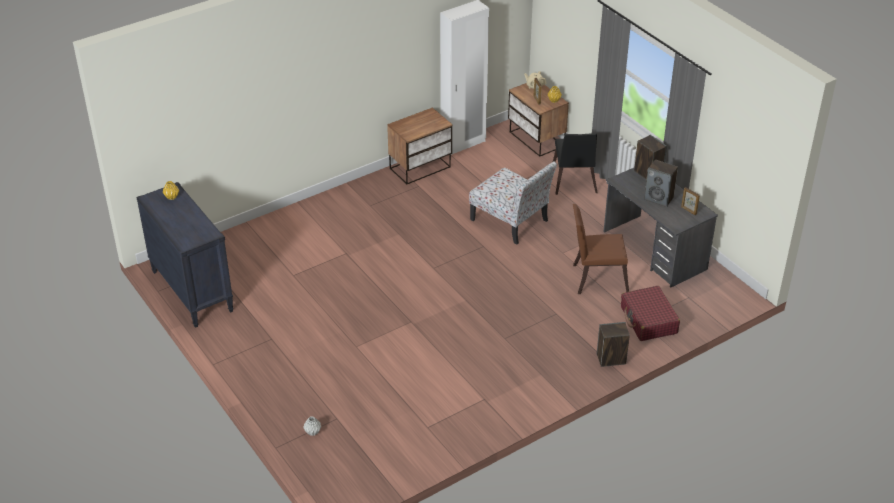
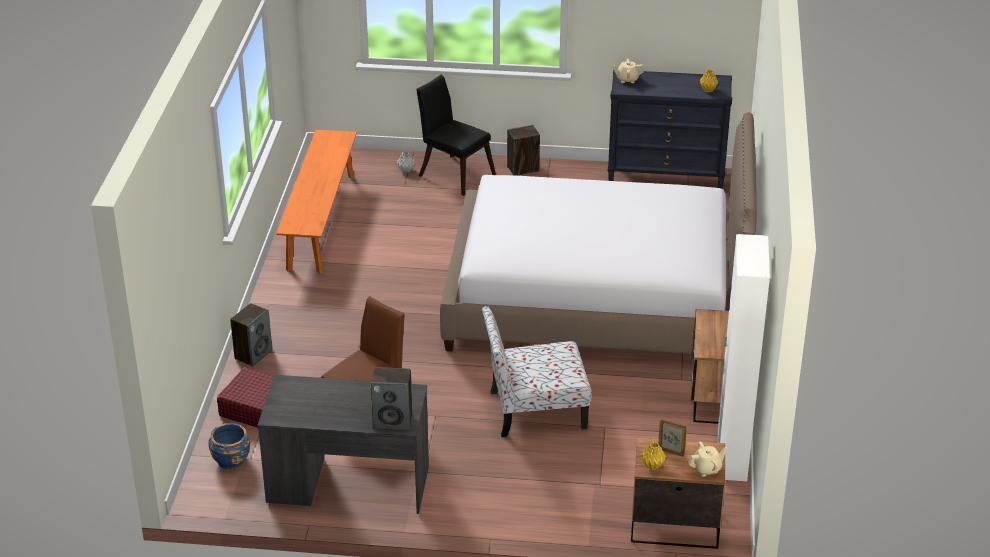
camera: 130 degrees right, 5 degrees down
(192, 239) = (627, 79): none -> beige teapot
(378, 250) = (597, 300): none -> bed
(434, 431) = (321, 221): none -> orange bench
(573, 182) = (546, 501): black chair -> black chair (454, 173)
(659, 198) = (342, 401): speaker -> speaker (523, 169)
(688, 211) = (293, 408): picture frame -> none
(700, 304) = (231, 460): none -> blue planter

